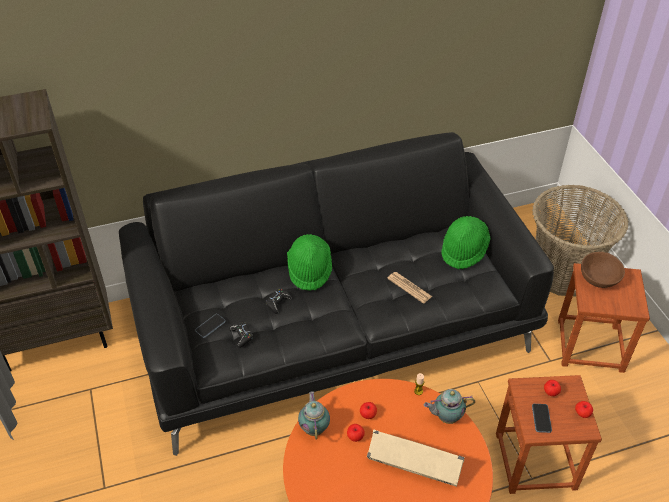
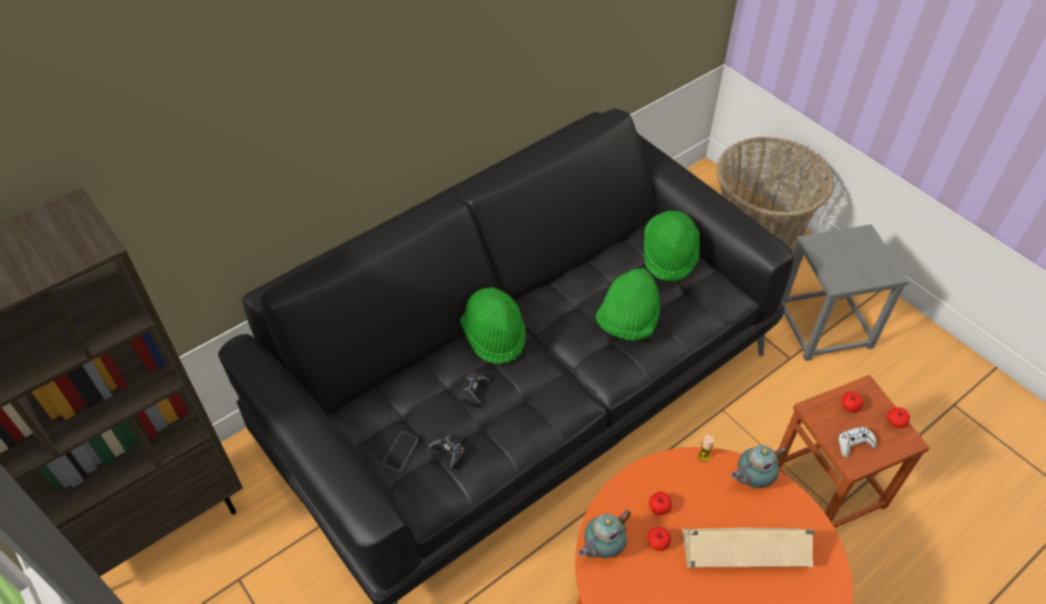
camera: 20 degrees left, 5 degrees up
(314, 427) = (602, 548): teapot -> teapot turned 105 degrees counterclockwise
(409, 287) = (627, 322): newspaper -> green hat
(541, 418) = (854, 444): phone -> white game controller
(590, 346) = (824, 327): brown stool -> grey stool
(598, 278) = (833, 248): brown bowl -> none

